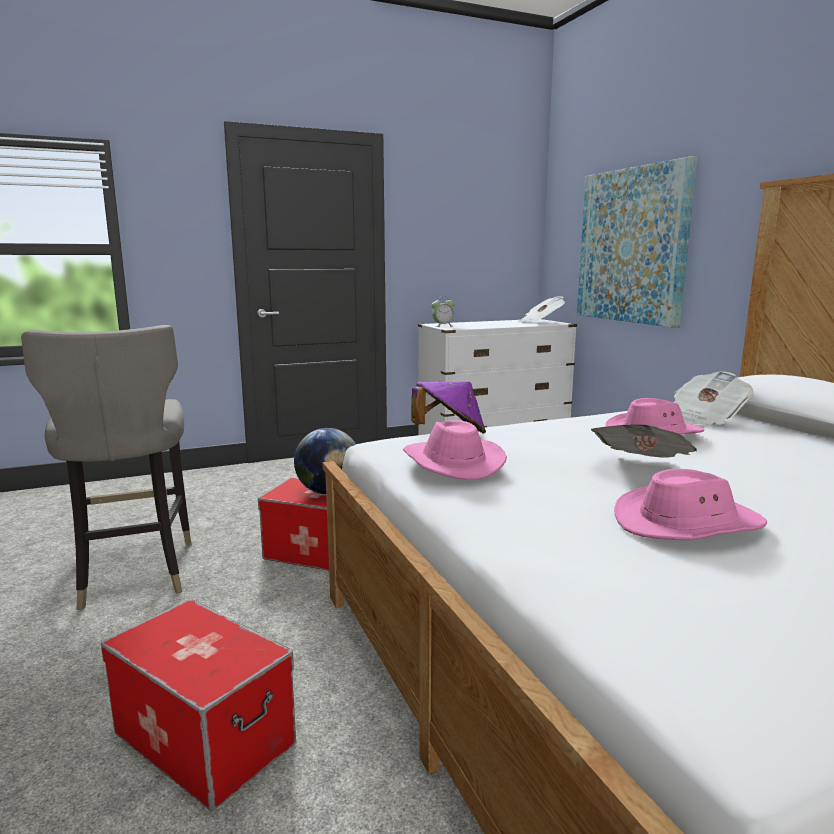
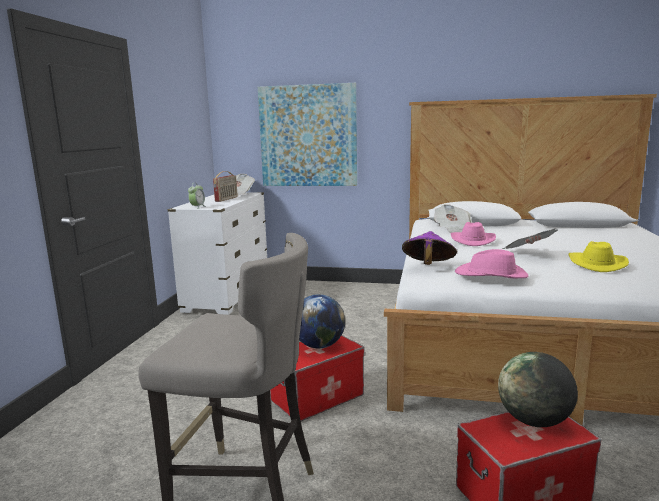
camera: 55 degrees left, 0 degrees up
(224, 647) = (534, 421): none -> globe
(504, 324) = (227, 199): none -> radio
(687, 523) = (596, 264): pink hat -> yellow hat

